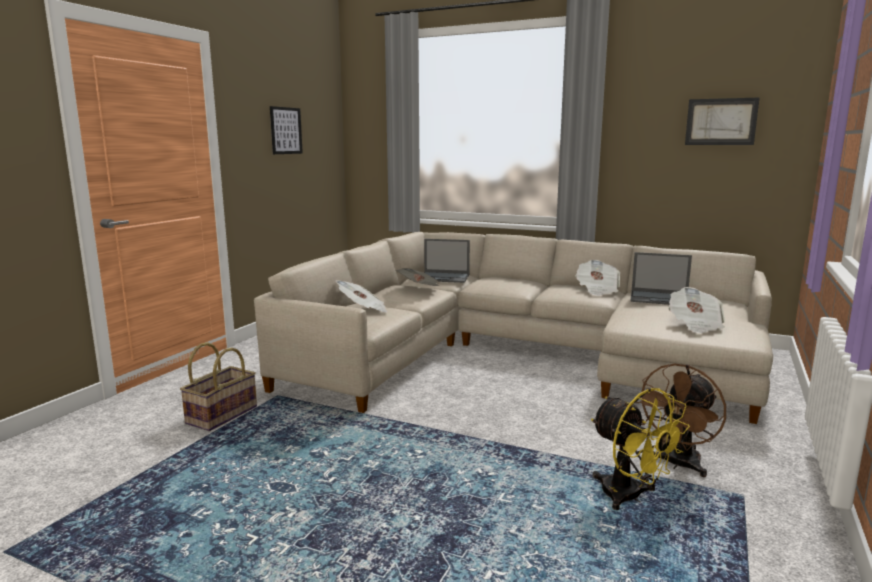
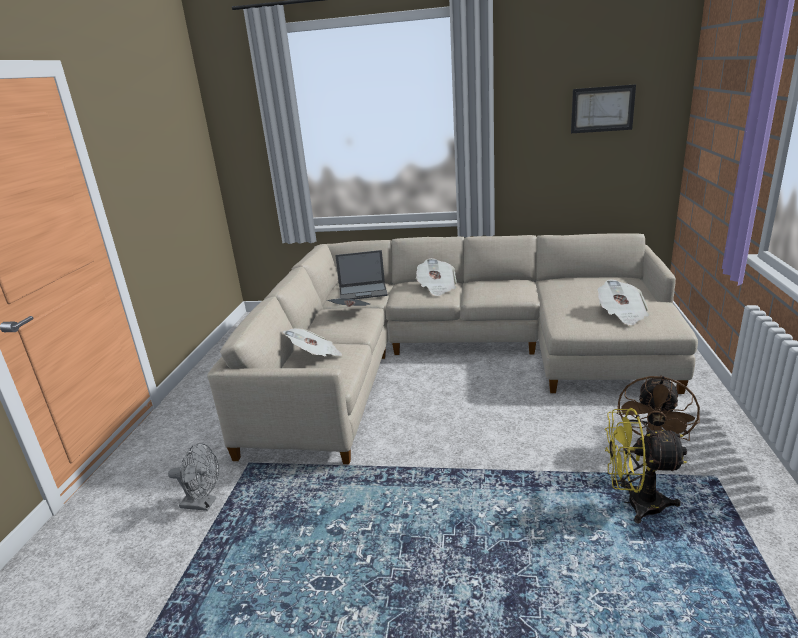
camera: 15 degrees left, 10 degrees up
(221, 414) = (203, 503): basket -> grey fan
(286, 130) = (160, 157): picture -> none
(597, 290) = (514, 284): newspaper -> newspaper (437, 288)
(630, 497) = (635, 504): yellow fan -> yellow fan turned 150 degrees clockwise
(660, 298) = (575, 287): laptop -> none

